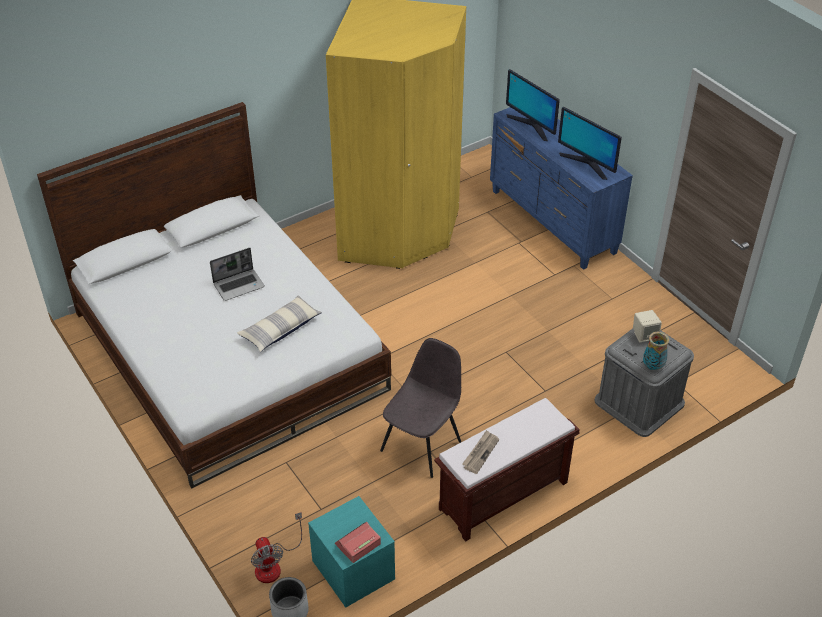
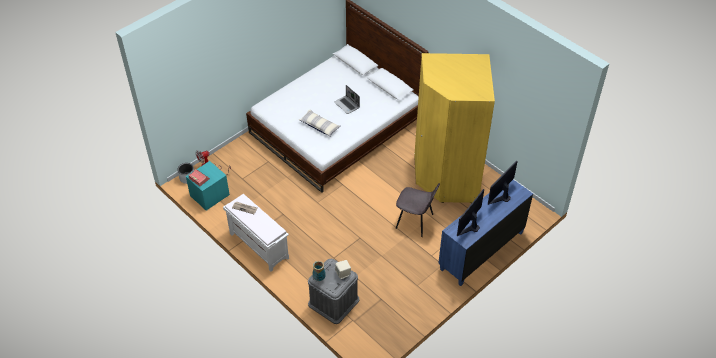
camera: 80 degrees right, 5 degrees up
(422, 444) = (287, 210): grey chair -> grey chair (415, 221)
(502, 497) = (258, 246): brown bench -> white bench

